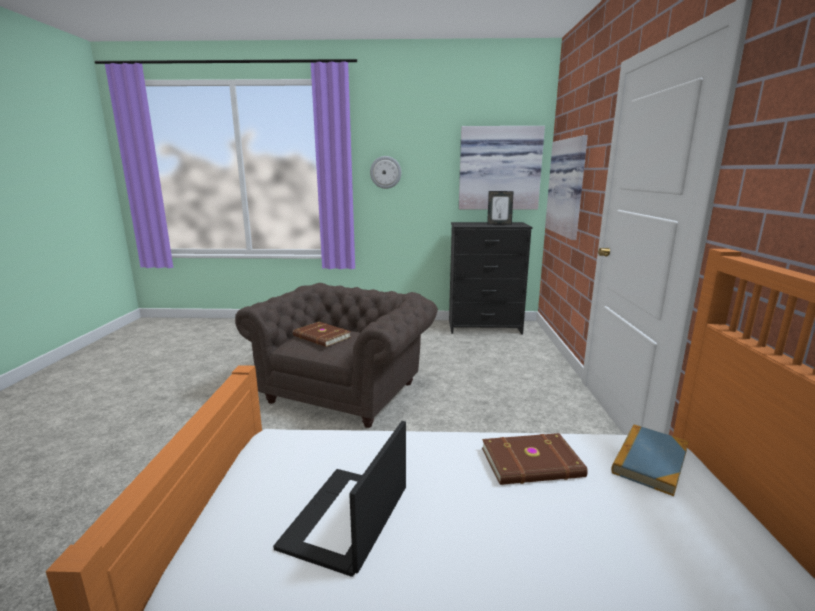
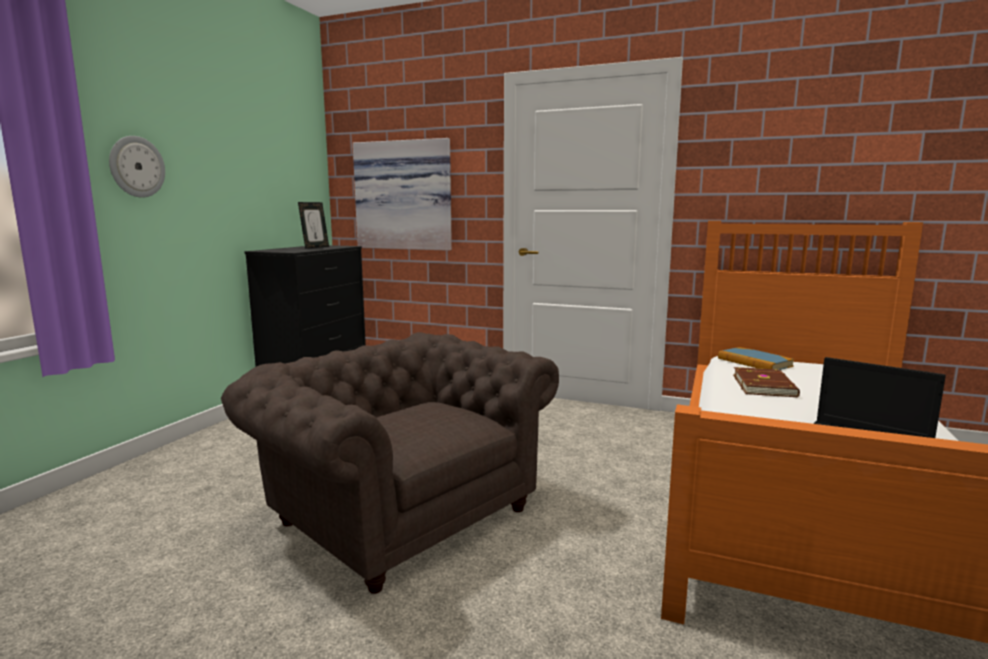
camera: 70 degrees left, 5 degrees down
(321, 337) = (416, 425): brown book -> none
(499, 168) = (285, 172): picture -> none

